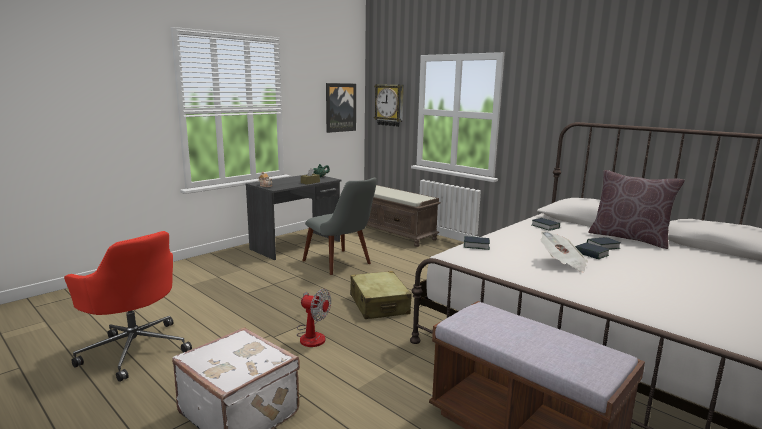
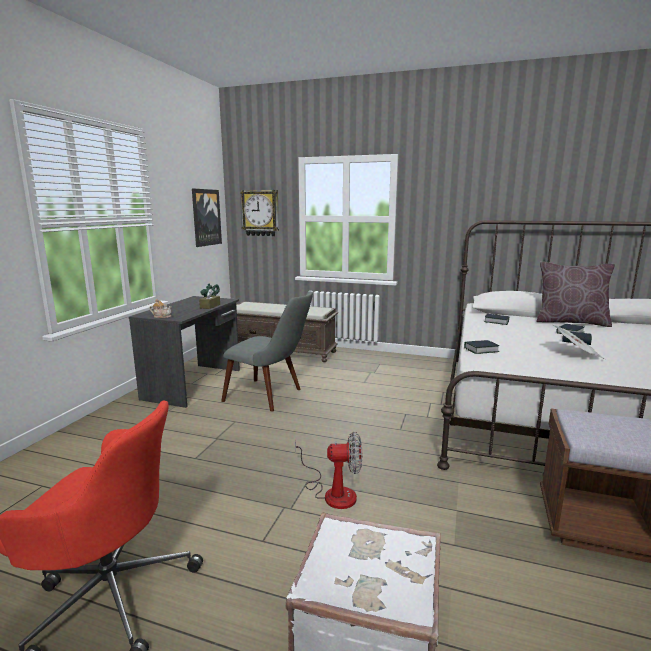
camera: 25 degrees left, 0 degrees up
(379, 304) = (361, 434): beige suitcase -> none

